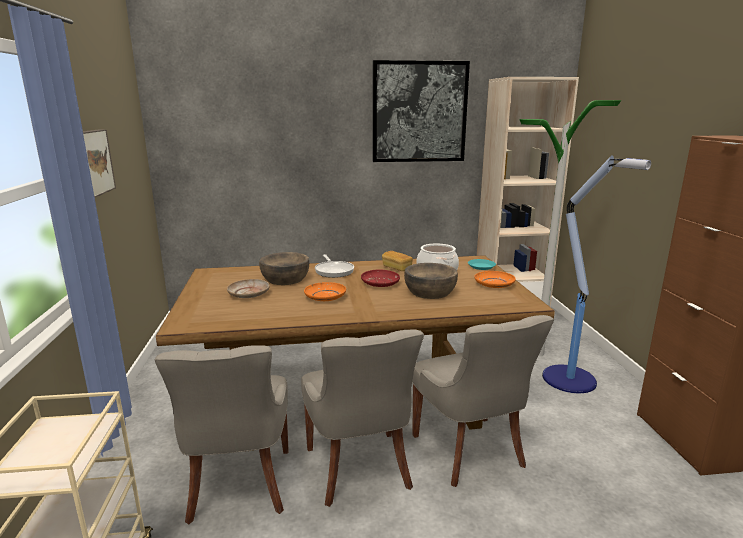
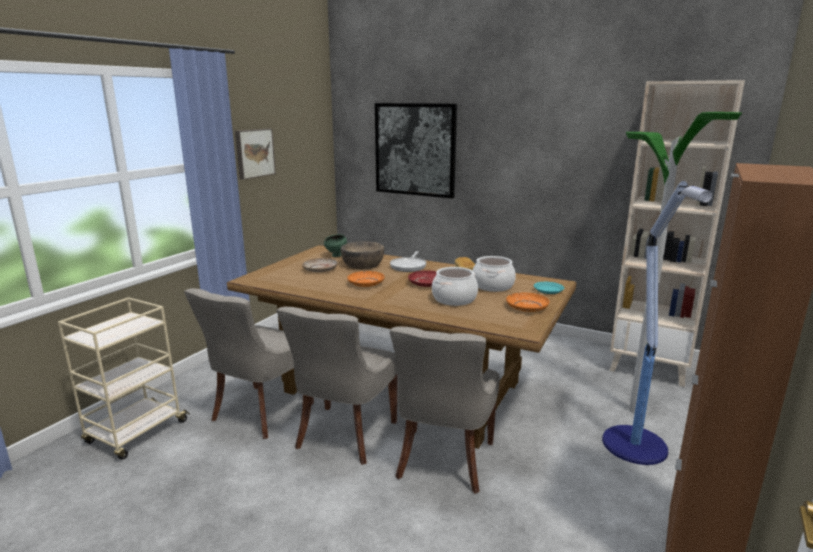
camera: 35 degrees right, 0 degrees up
(240, 276) = (336, 256): none -> green bowl
(419, 112) = (567, 119): picture -> picture (415, 149)
(430, 292) = (454, 299): brown bowl -> cooking pot

